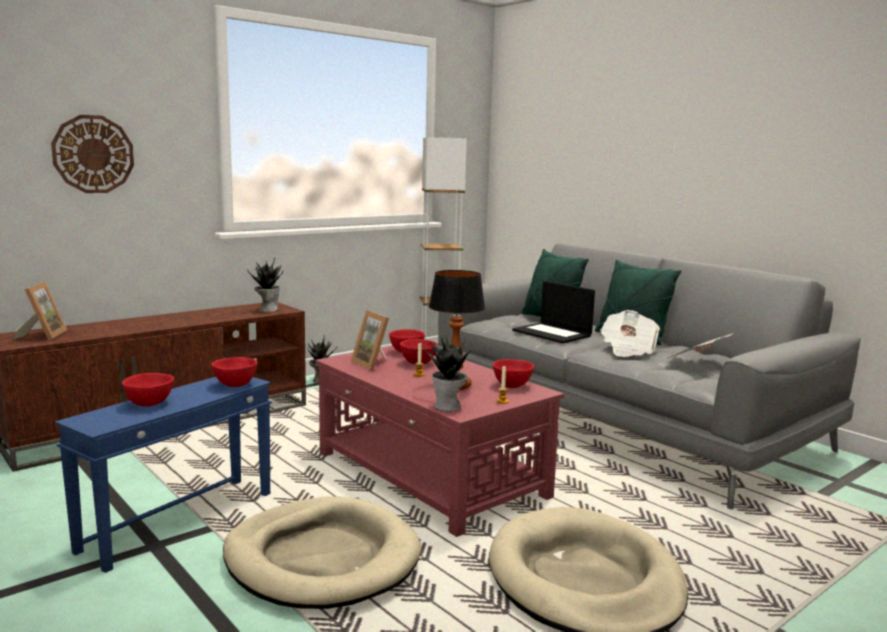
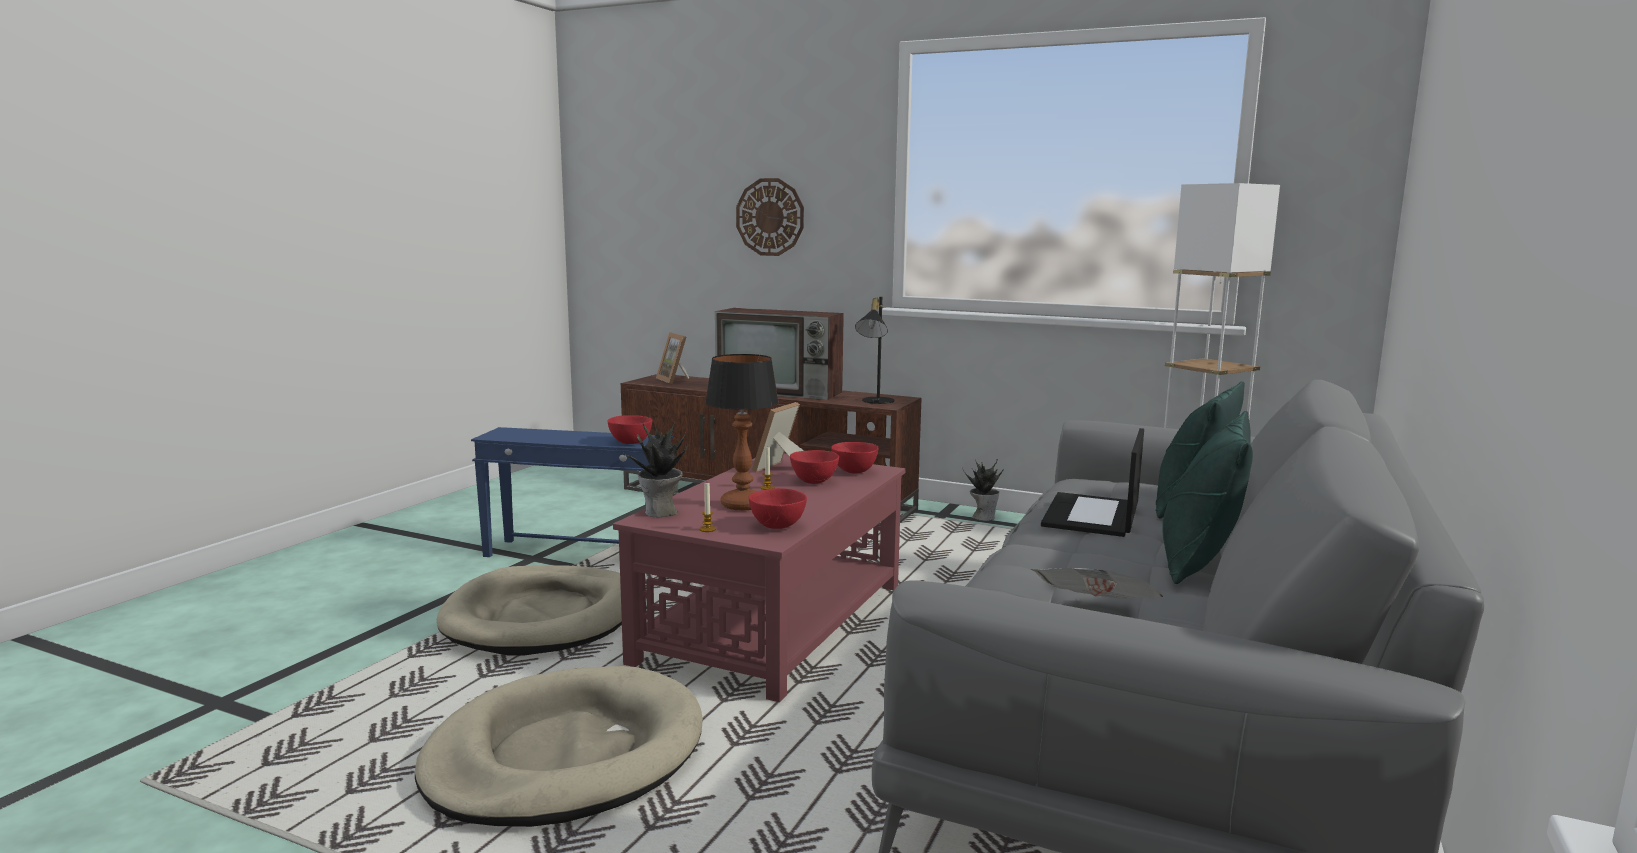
camera: 65 degrees right, 0 degrees up
(43, 335) = (675, 380): picture frame -> picture frame turned 90 degrees clockwise
(150, 404) = (556, 435): red bowl -> none
(177, 320) = (781, 391): none -> television
(267, 310) = (874, 401): potted plant -> black table lamp
(628, 349) = (1088, 565): newspaper -> none

